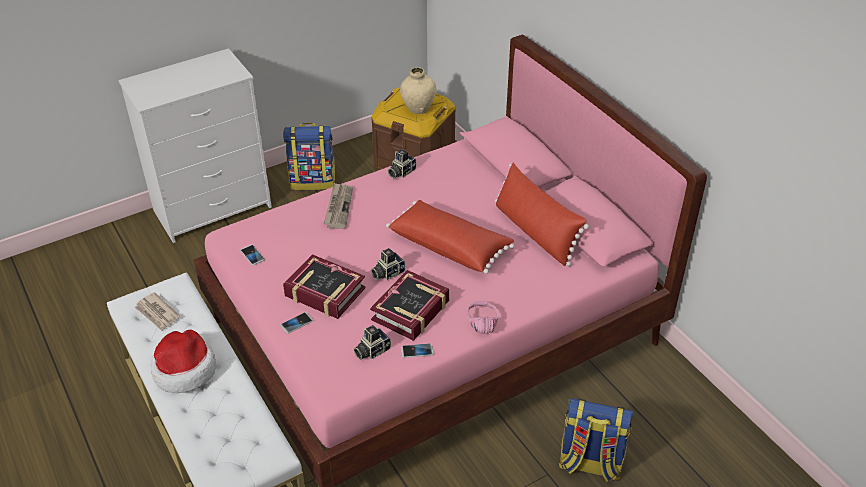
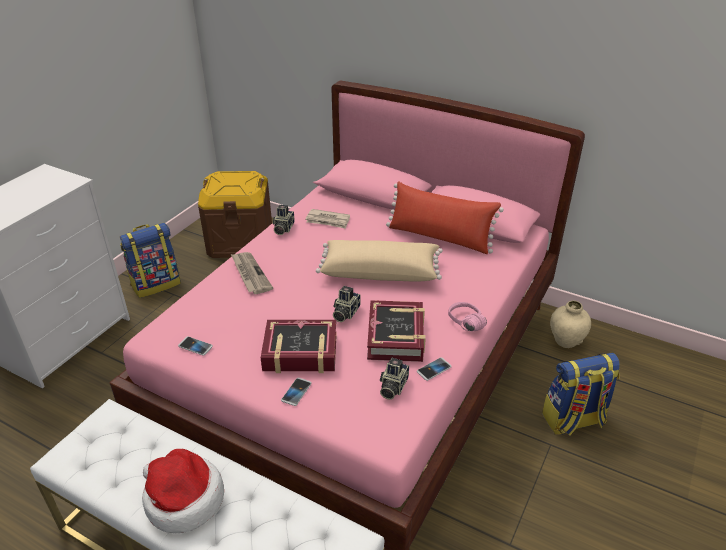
camera: 30 degrees left, 5 degrees down
(157, 313) = (106, 453): newspaper -> newspaper (328, 220)
(418, 109) = (241, 185): beige vase -> beige vase (565, 341)
(450, 246) = (380, 271): red pillow -> beige pillow

